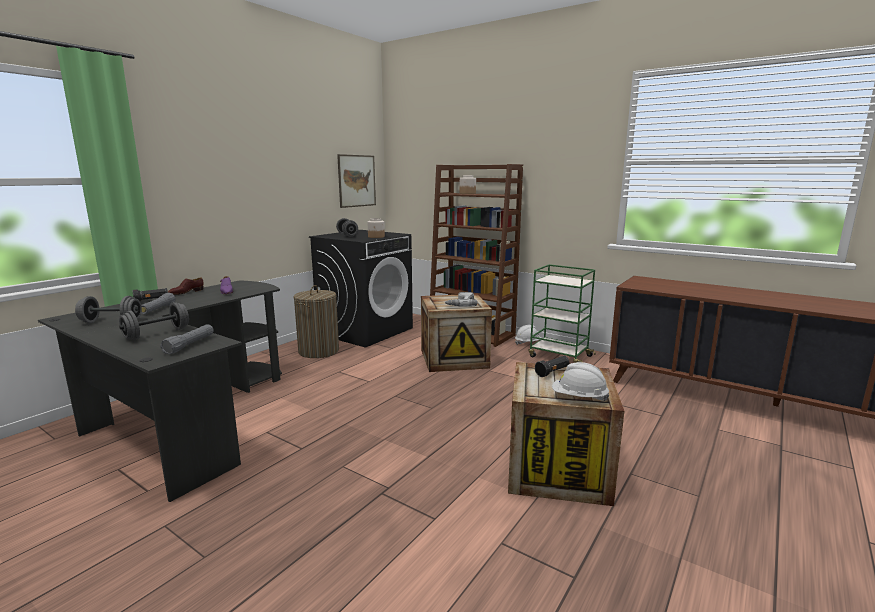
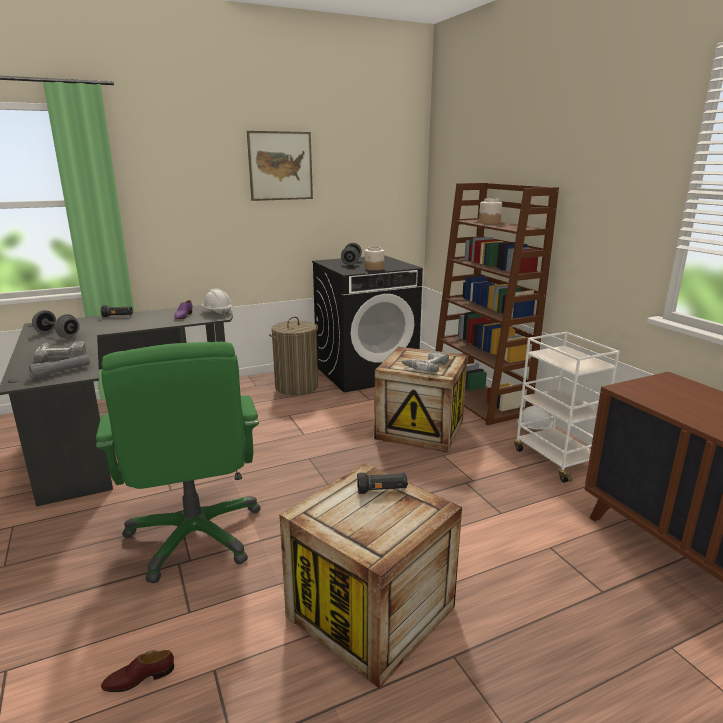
camera: 30 degrees right, 5 degrees up
(157, 334) = (62, 355): grey dumbbell -> power drill
(158, 309) = (105, 327): grey flashlight -> none
(186, 292) = (154, 311): brown shoe -> brown shoe (139, 678)
(357, 181) = (384, 198): picture -> picture (280, 166)
(370, 471) = (195, 536): none -> green office chair
(559, 356) = (556, 459): green cart -> white cart
(579, 398) = (354, 537): white hard hat -> white hard hat (217, 312)

